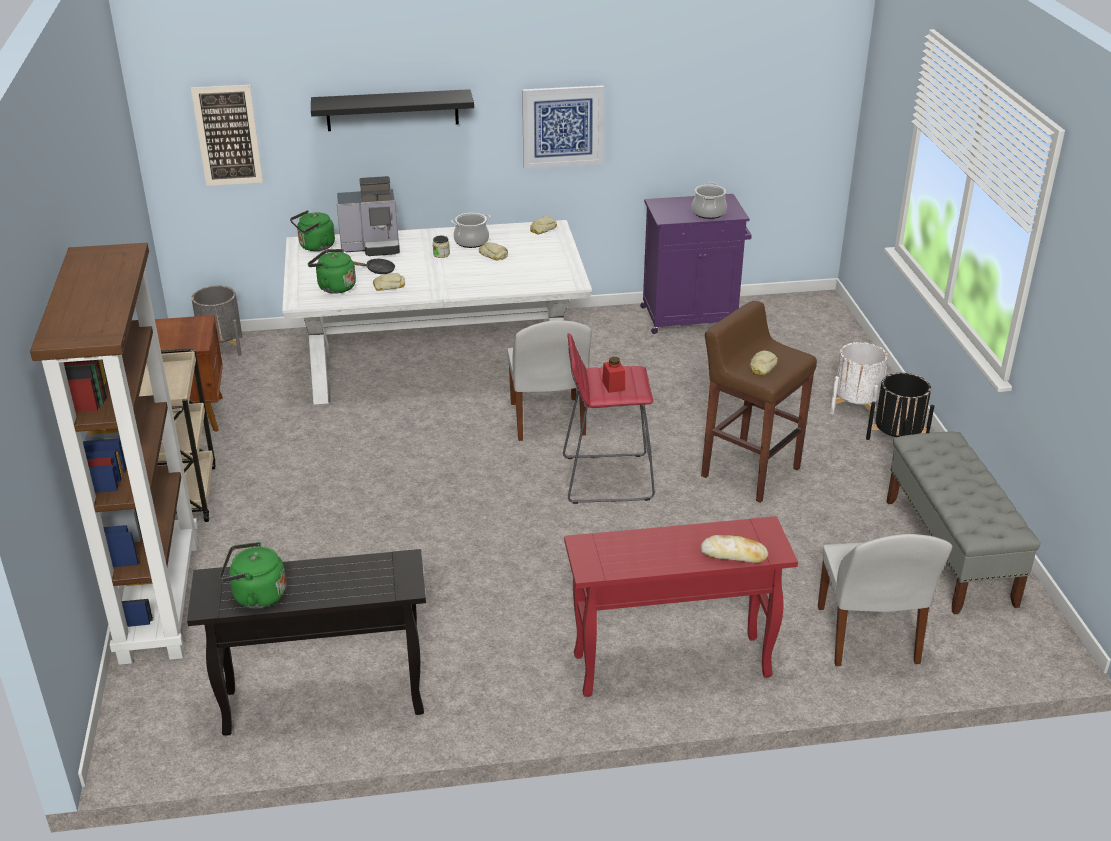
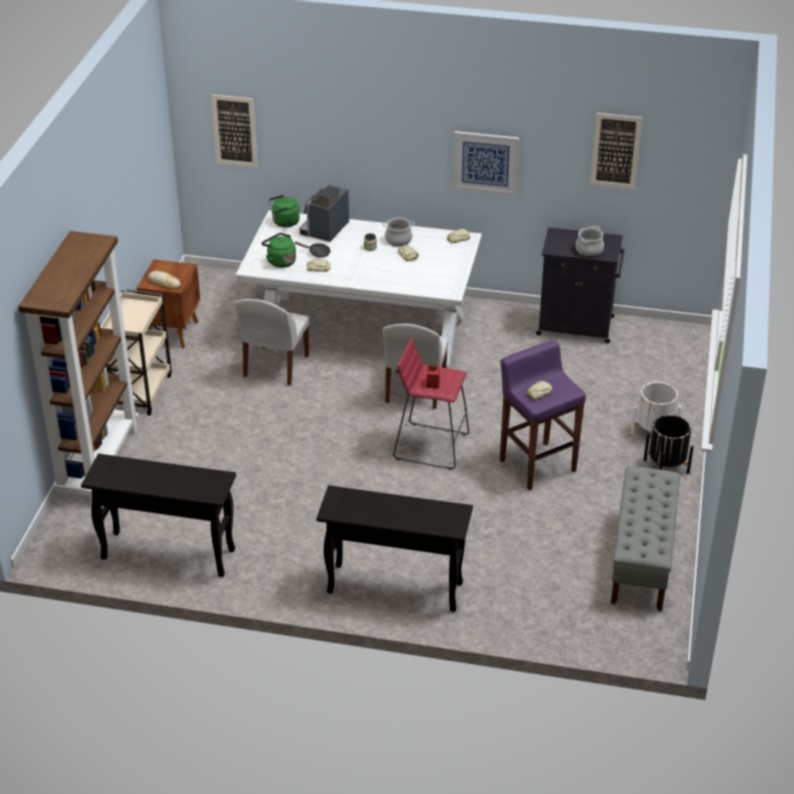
camera: 20 degrees right, 5 degrees up
(222, 347) = (215, 280): grey planter -> none
(256, 596) = (125, 479): green kettle -> none
(372, 246) = (325, 230): coffee machine -> coffee machine turned 105 degrees clockwise
(392, 110) = (355, 131): black shelf -> none
(670, 666) = (393, 588): red console table -> black console table
(691, 317) = (577, 326): purple cabinet -> black cabinet
(721, 84) = (615, 151): none -> picture
(733, 554) = (426, 524): bread -> bread (164, 283)
(749, 472) = (537, 465): brown stool -> purple stool
(868, 637) = (538, 603): white chair -> white chair (275, 367)

